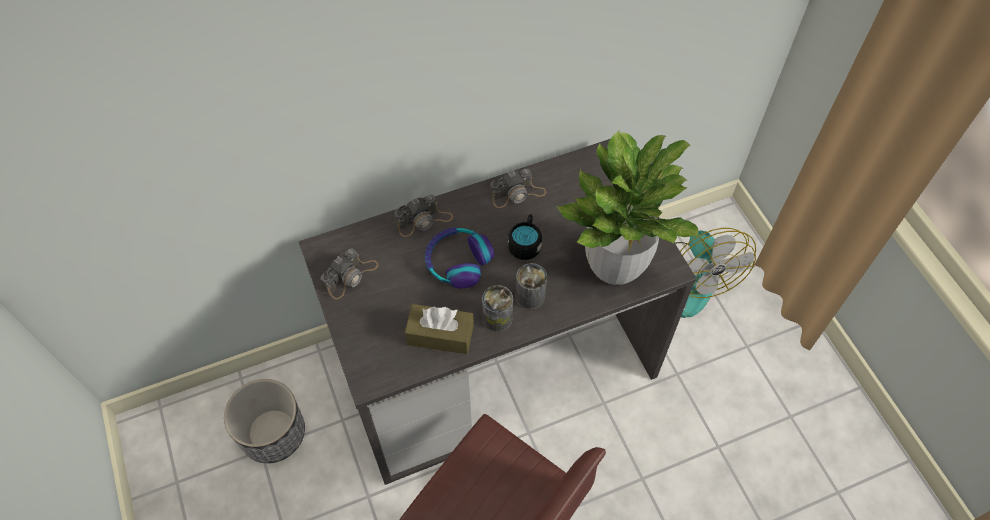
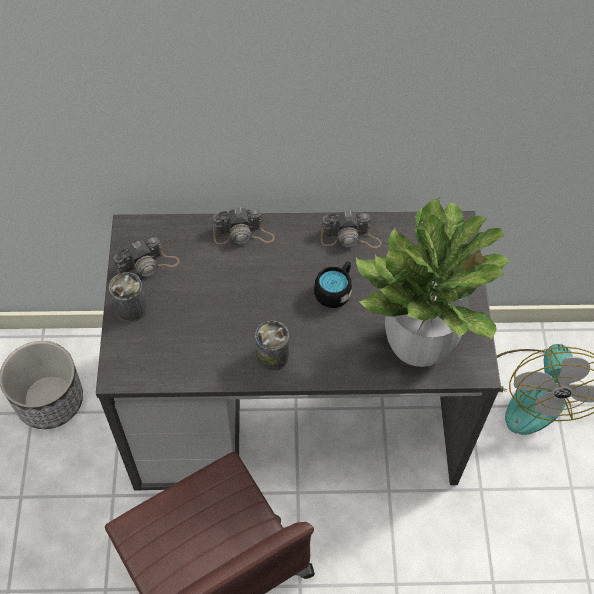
camera: 20 degrees right, 0 degrees up
(440, 335) = (208, 353): brown tissue box -> none
(458, 262) = (258, 286): headphones -> none
(530, 296) = (315, 346): can -> can (131, 308)

